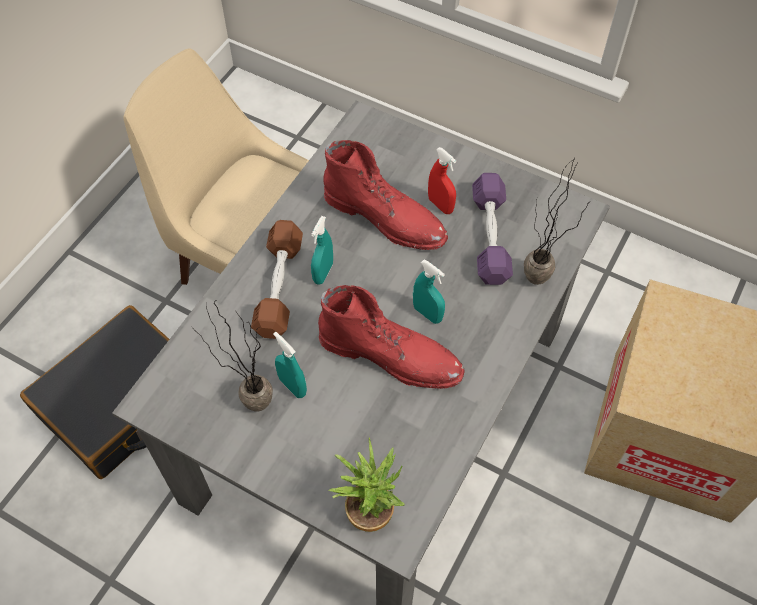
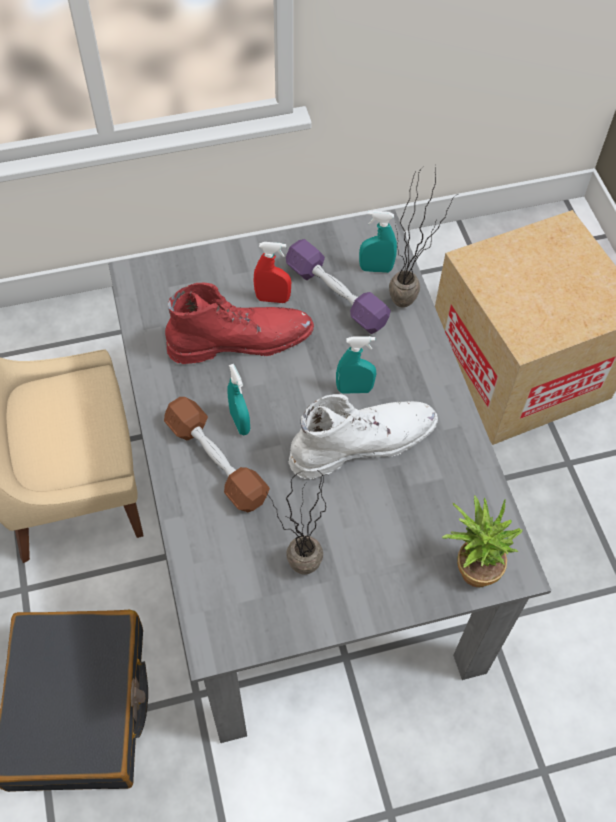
camera: 45 degrees left, 0 degrees up
(292, 386) = (315, 529): turquoise spray bottle -> turquoise spray bottle (376, 269)
(392, 354) = (362, 441): red boot -> white boot

